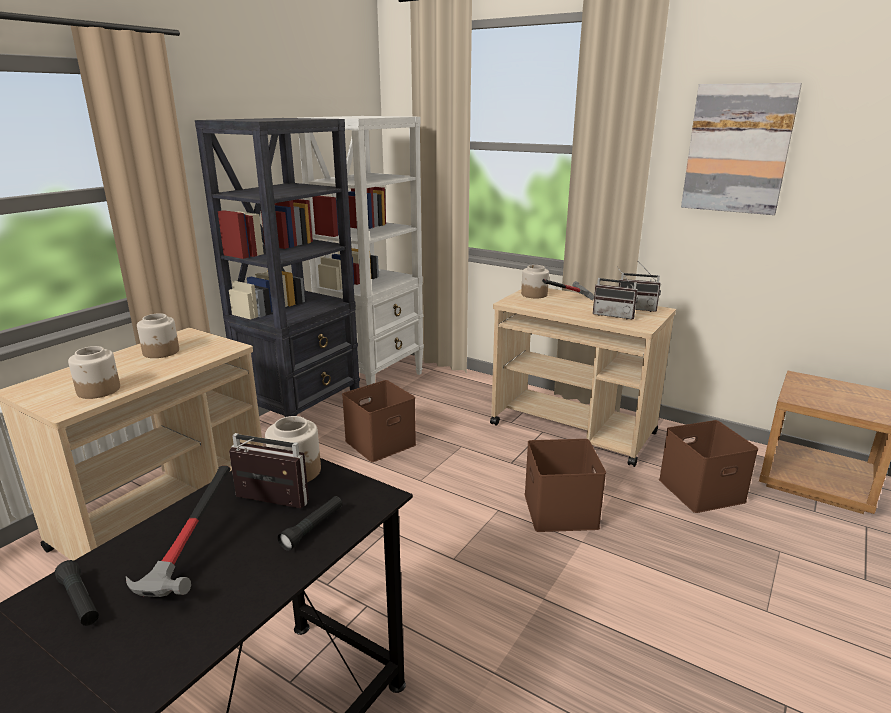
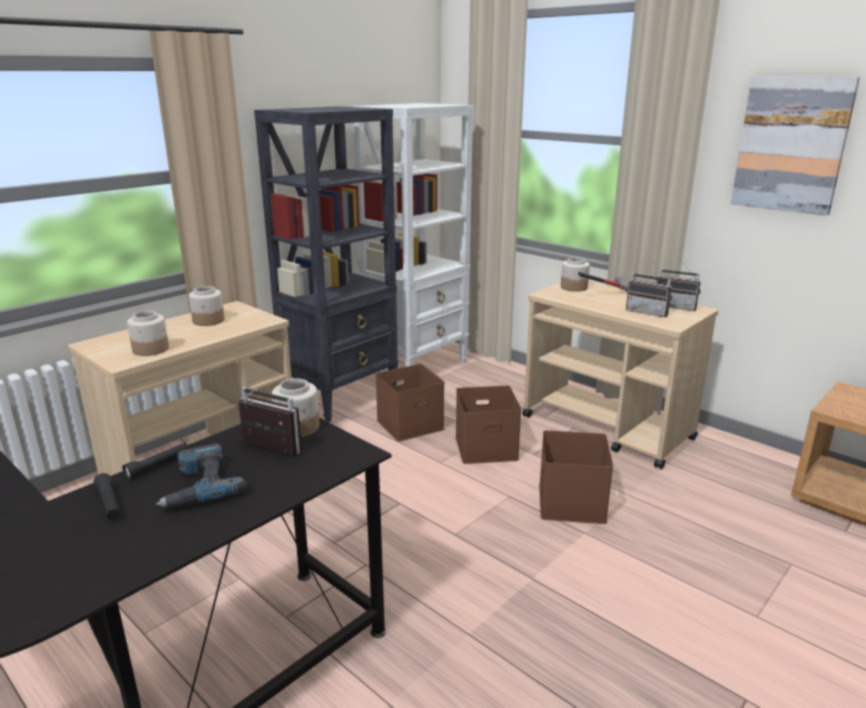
camera: 10 degrees right, 0 degrees up
(193, 560) = (198, 485): hammer -> power drill
(313, 528) = (299, 472): black flashlight -> black flashlight (158, 466)
(701, 489) = (726, 497): brown storage box -> brown storage box (487, 447)

